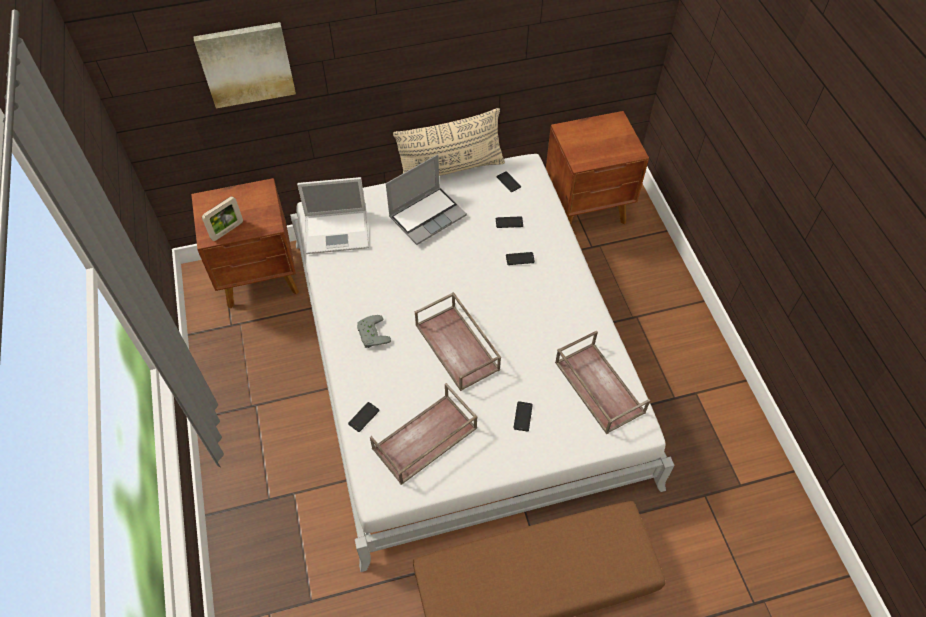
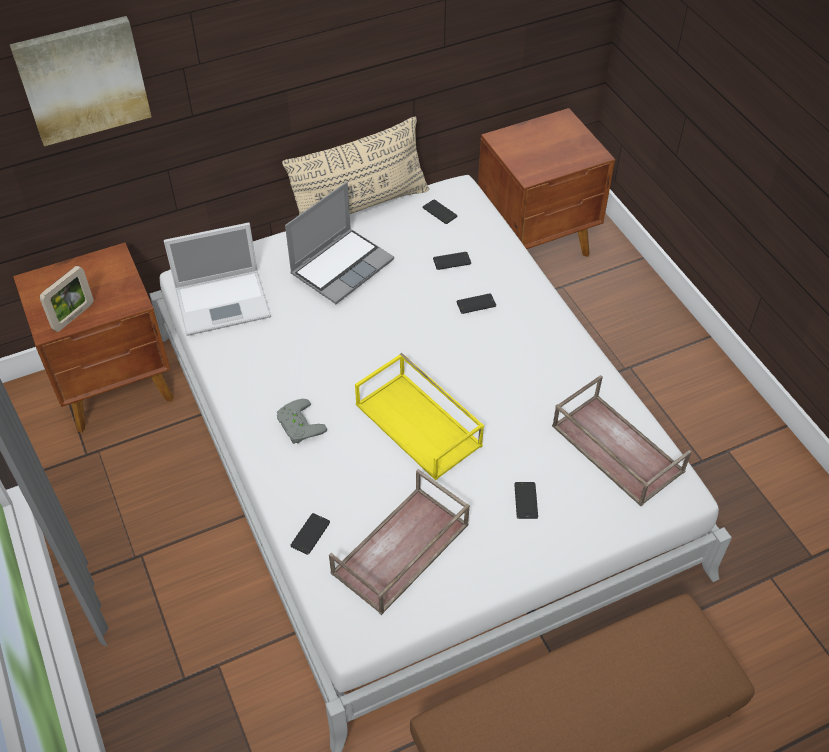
camera: 10 degrees left, 5 degrees down
(458, 347) = (420, 425): brown tray -> yellow tray

